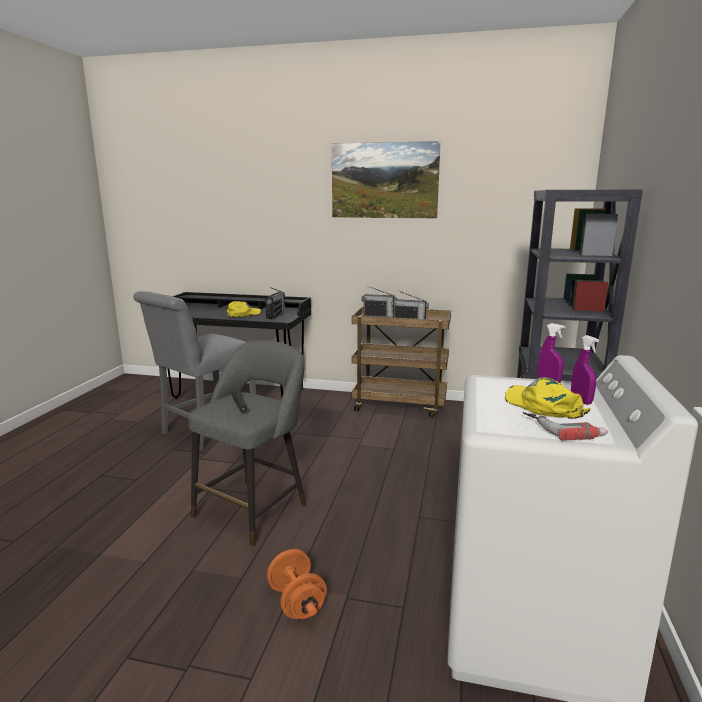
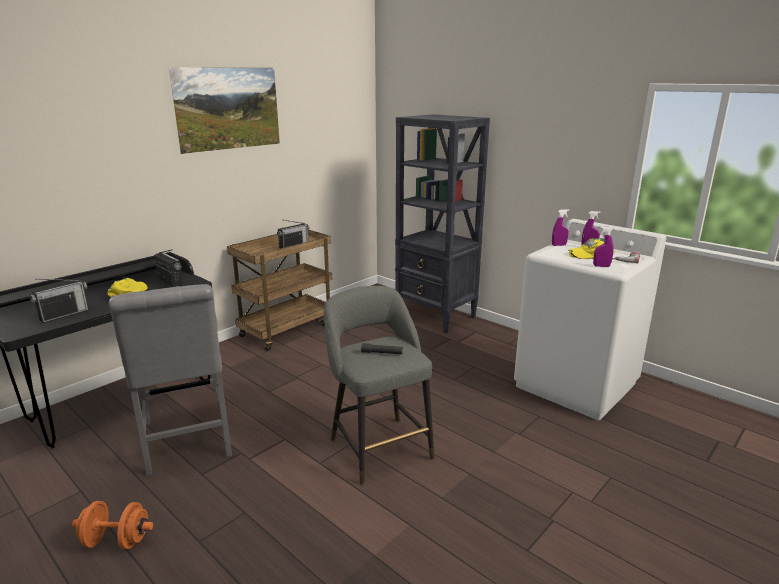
camera: 60 degrees left, 5 degrees up
(297, 601) = (511, 455): orange dumbbell -> orange dumbbell (116, 540)
(378, 316) = (253, 250): radio -> radio (64, 314)
(492, 417) = (601, 266): none -> purple spray bottle

